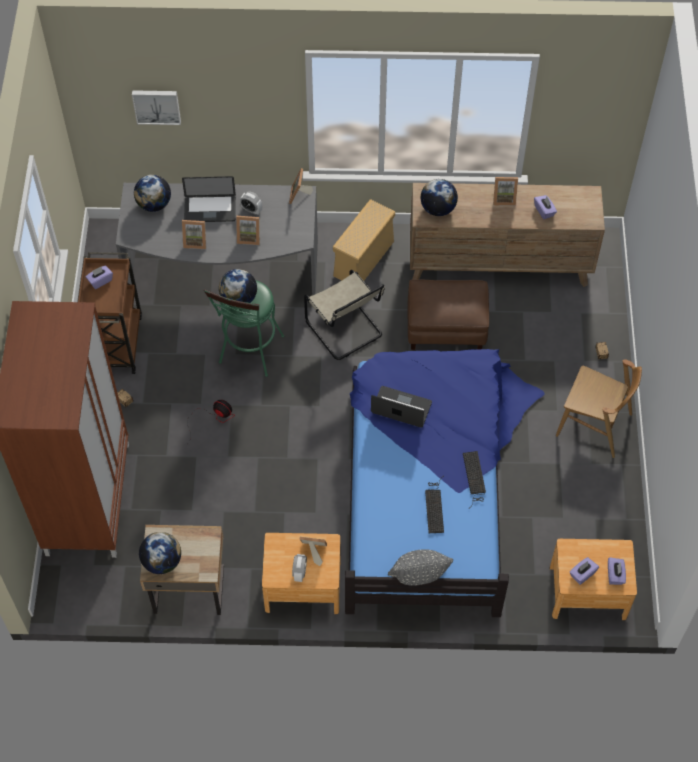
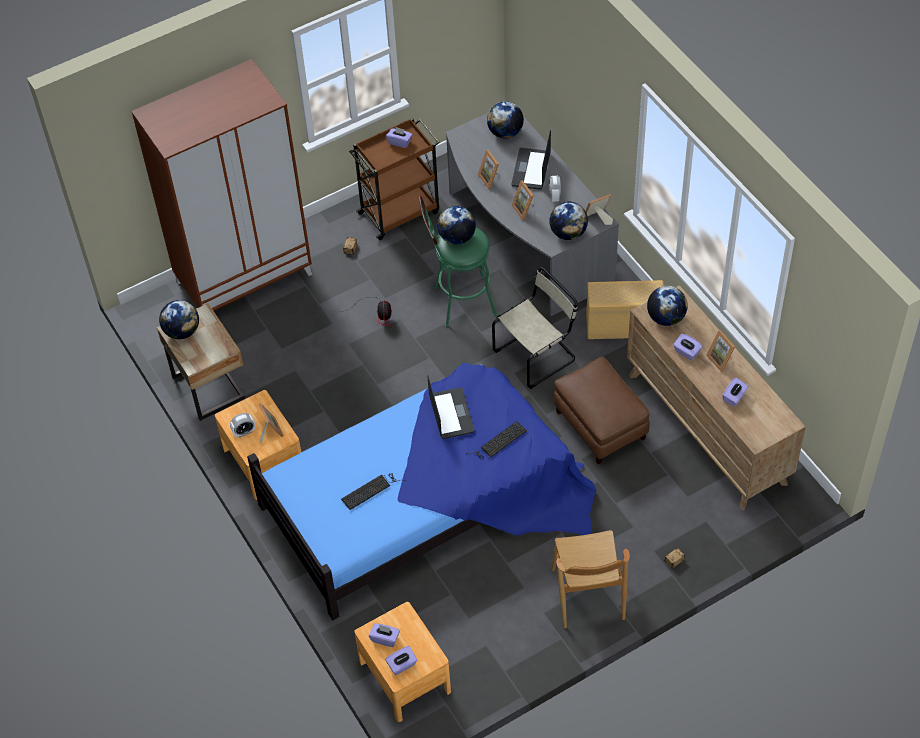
camera: 60 degrees right, 5 degrees down
(156, 105) = (553, 52): picture -> none
(210, 209) = (531, 169): laptop -> laptop turned 45 degrees clockwise
(298, 223) = (568, 233): none -> globe
(346, 330) = (537, 354): beige chair -> beige chair turned 150 degrees counterclockwise
(418, 577) = (294, 515): grey pillow -> none
(474, 478) = (420, 504): keyboard -> keyboard (498, 442)
(480, 215) = (686, 352): none -> purple tissue box

